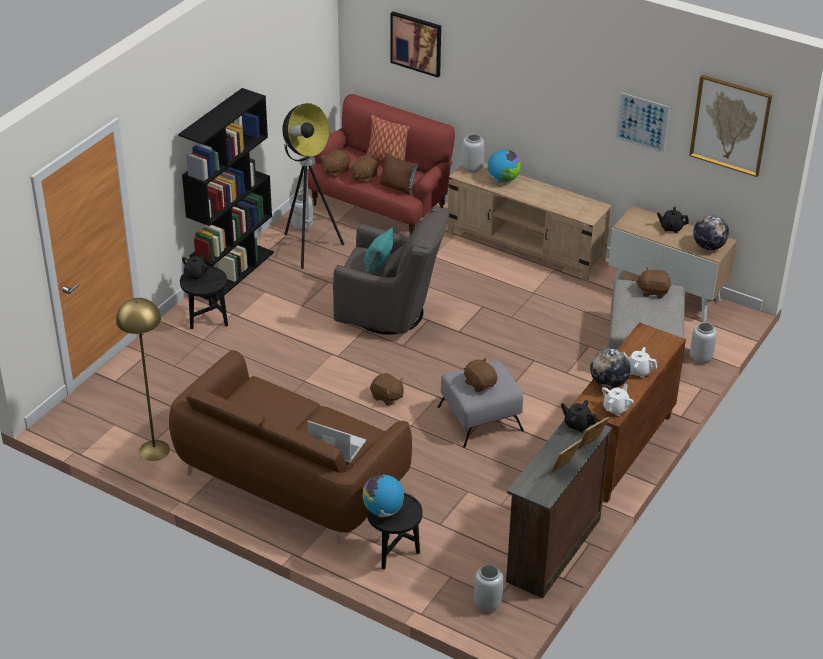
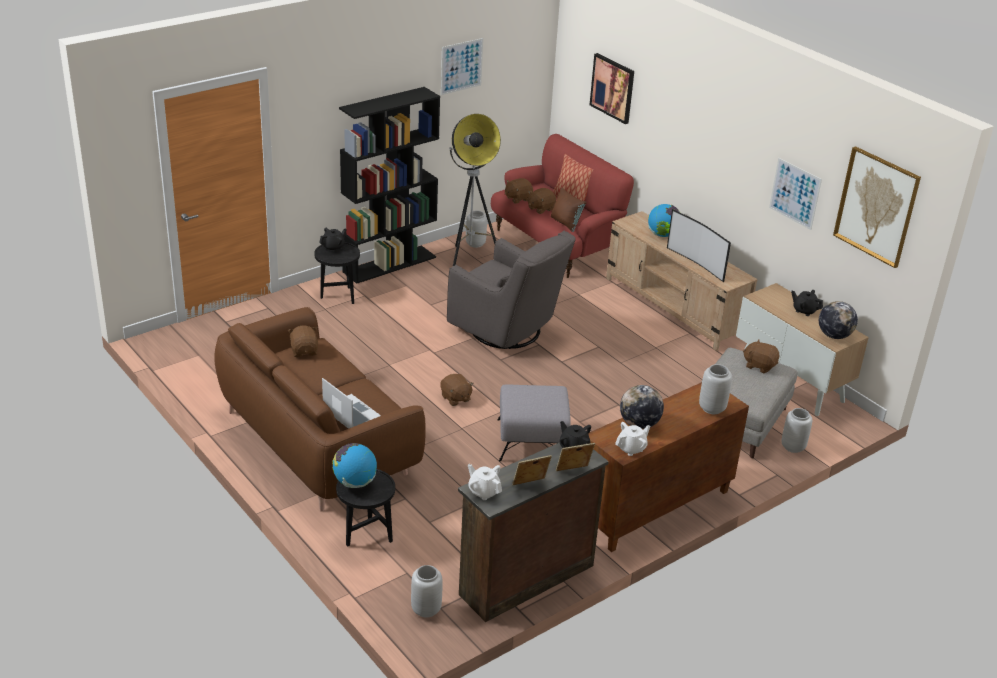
camera: 20 degrees right, 5 degrees down
(154, 450) = (216, 384): yellow floor lamp -> none
(267, 56) = (461, 66): none -> picture
(378, 264) = (501, 277): turquoise pillow -> none
(472, 168) = (639, 219): grey vase -> grey vase (712, 408)
(480, 384) = (531, 401): brown plush toy -> brown plush toy (304, 351)
(551, 203) = (697, 263): none -> television
(638, 371) = (678, 421): white teapot -> white teapot (484, 491)

